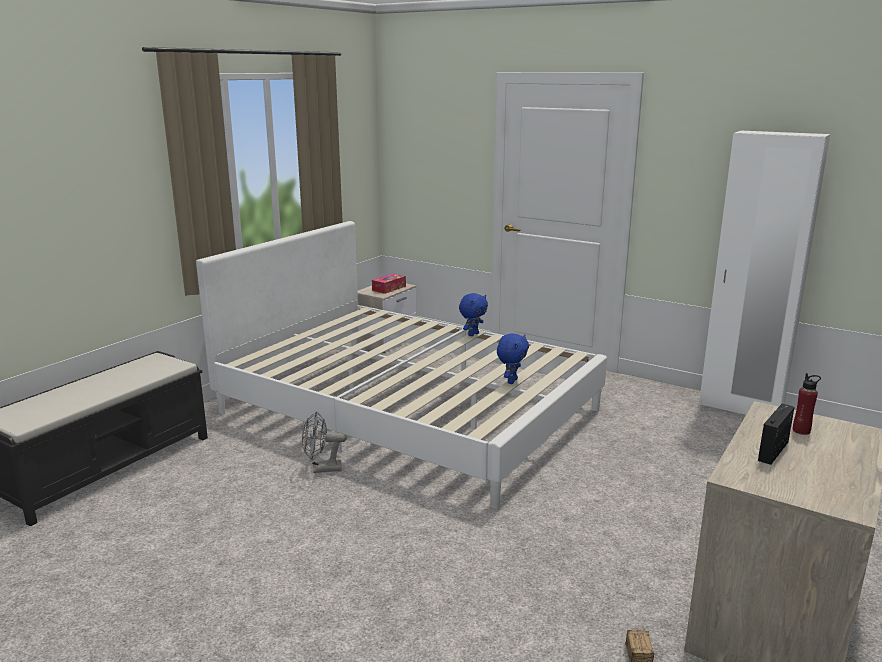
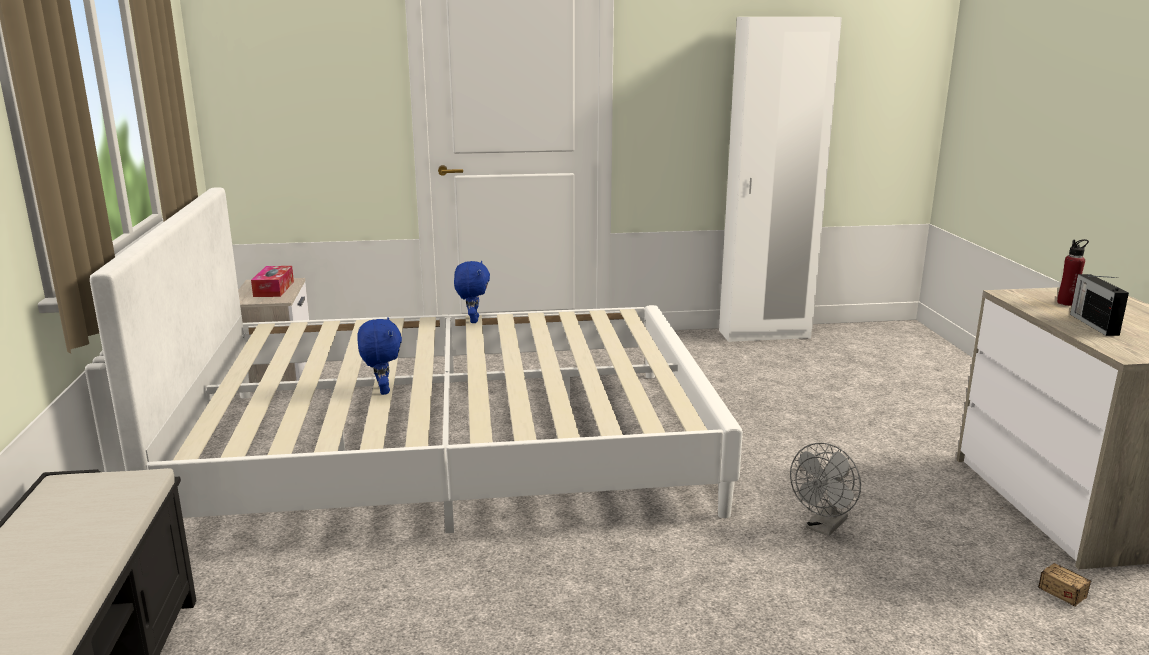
camera: 40 degrees left, 0 degrees up
(322, 469) = (457, 564): grey fan -> grey fan (824, 527)
(511, 381) = (616, 358): blue plush toy -> blue plush toy (382, 390)

